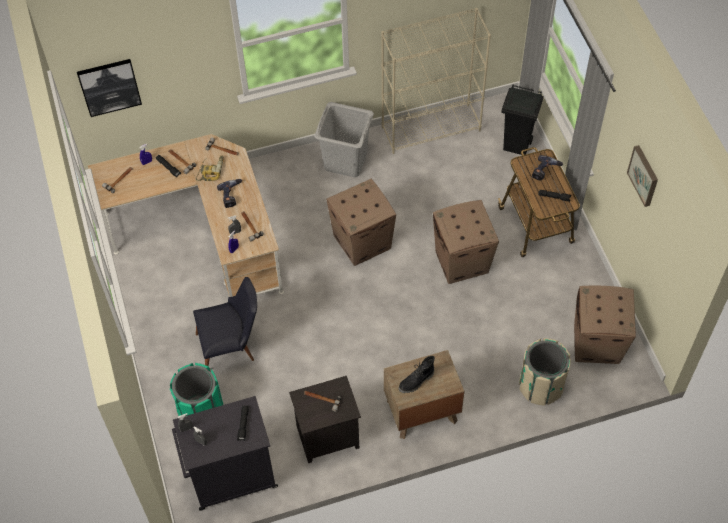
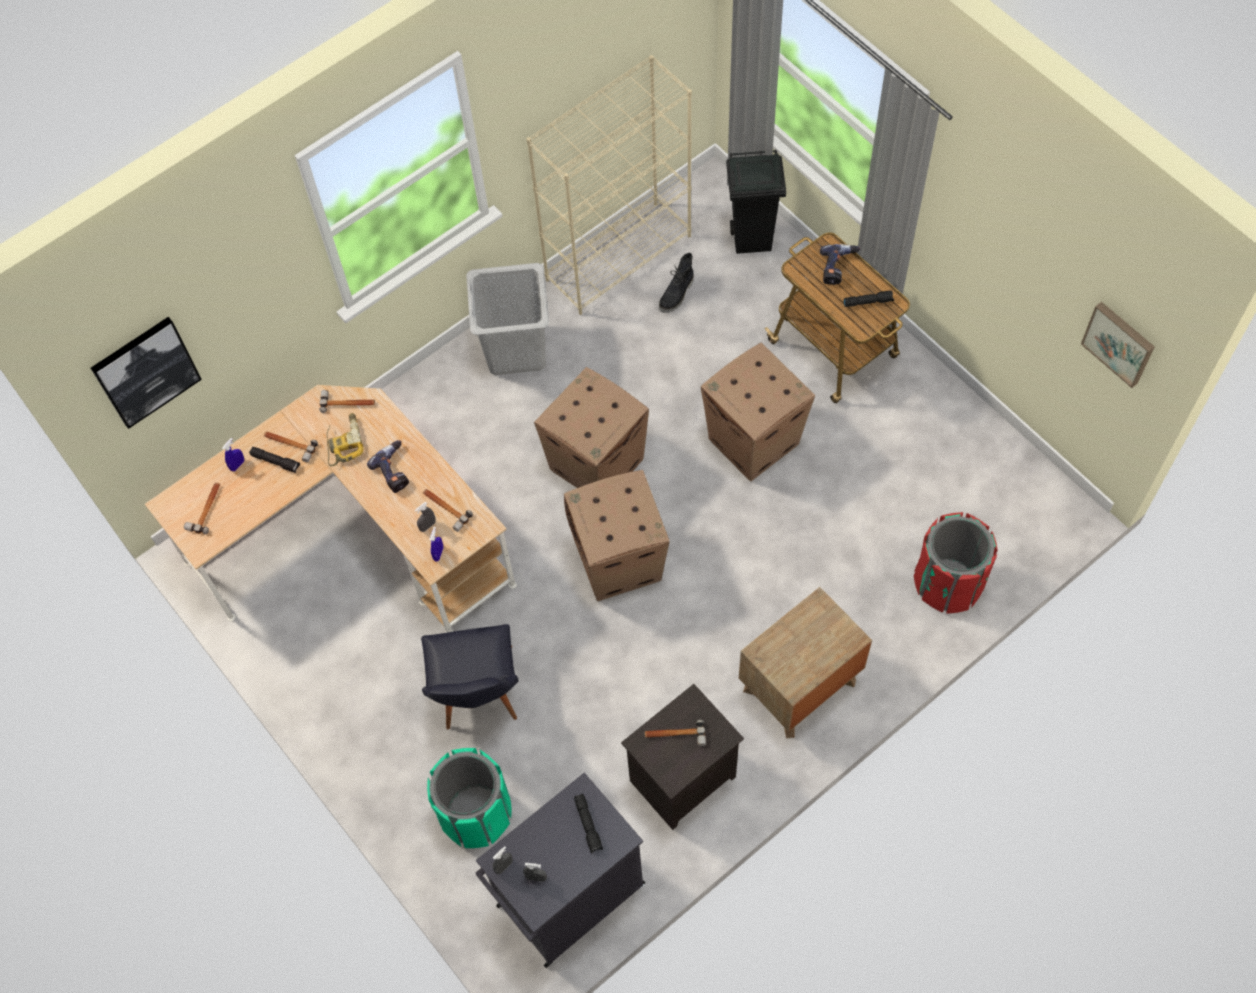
camera: 20 degrees left, 5 degrees up
(231, 347) = (477, 697): black chair -> black chair turned 120 degrees clockwise
(416, 381) = (798, 652): black boot -> black boot (677, 295)
(541, 385) = (948, 582): beige trash can -> red trash can
(597, 344) = (996, 492): cardboard box -> cardboard box (619, 563)
(644, 175) = (1026, 230): picture -> picture (1119, 342)

